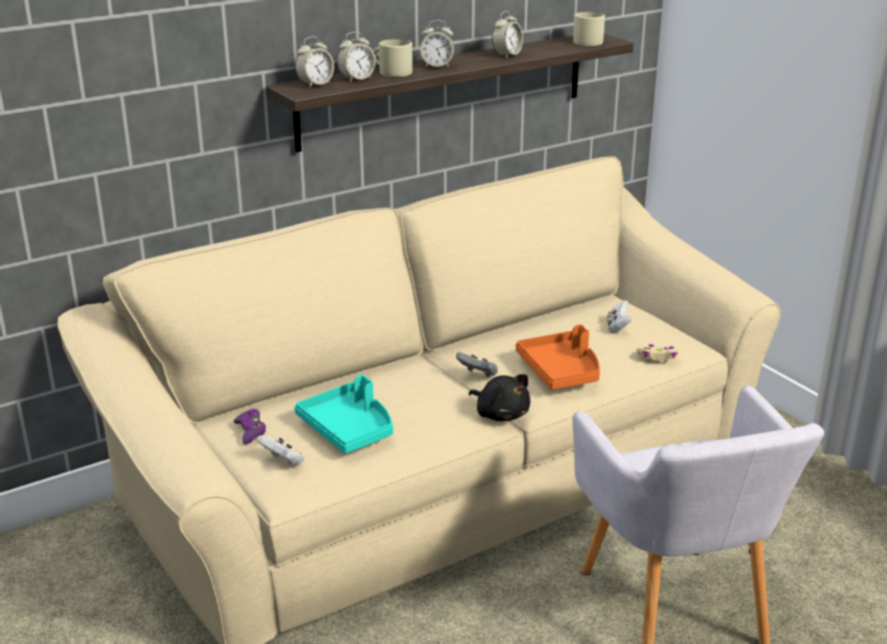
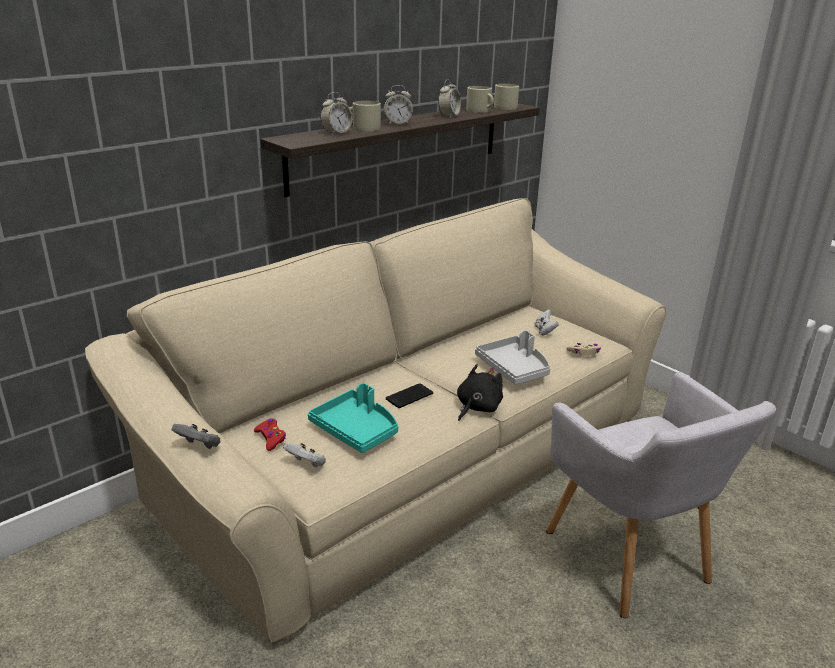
camera: 10 degrees left, 0 degrees up
(251, 431) = (271, 438): purple game controller -> red game controller
(315, 84) = (303, 137): alarm clock -> none
(422, 395) = (409, 396): none -> phone
(478, 374) = (448, 375): grey game controller -> grey game controller (199, 446)
(501, 414) = (477, 407): black plush toy -> black plush toy turned 90 degrees counterclockwise
(552, 47) = (480, 110): none -> beige mug
(561, 371) = (514, 368): orange tray -> grey tray

